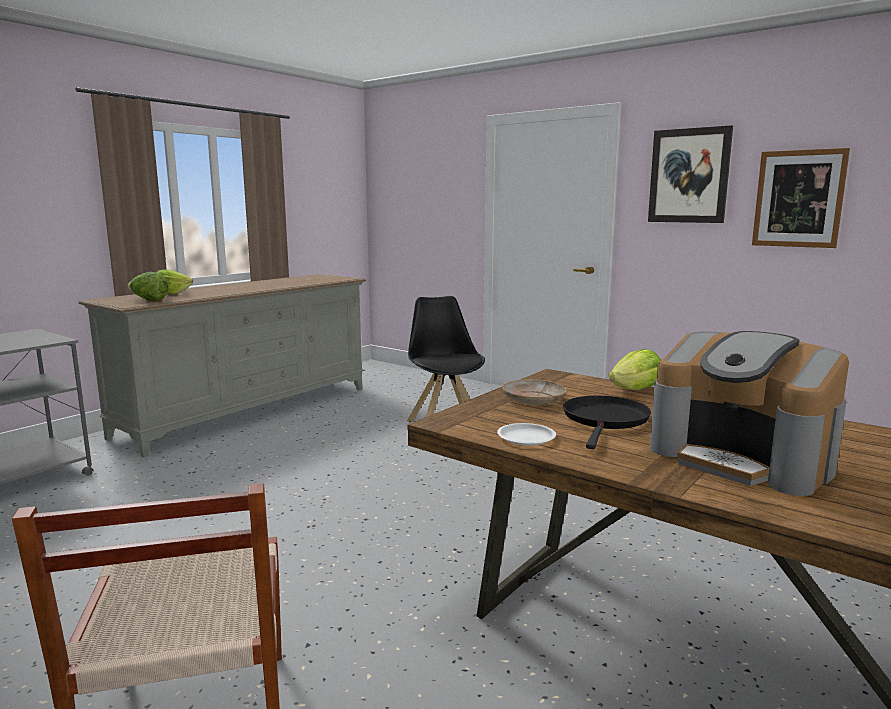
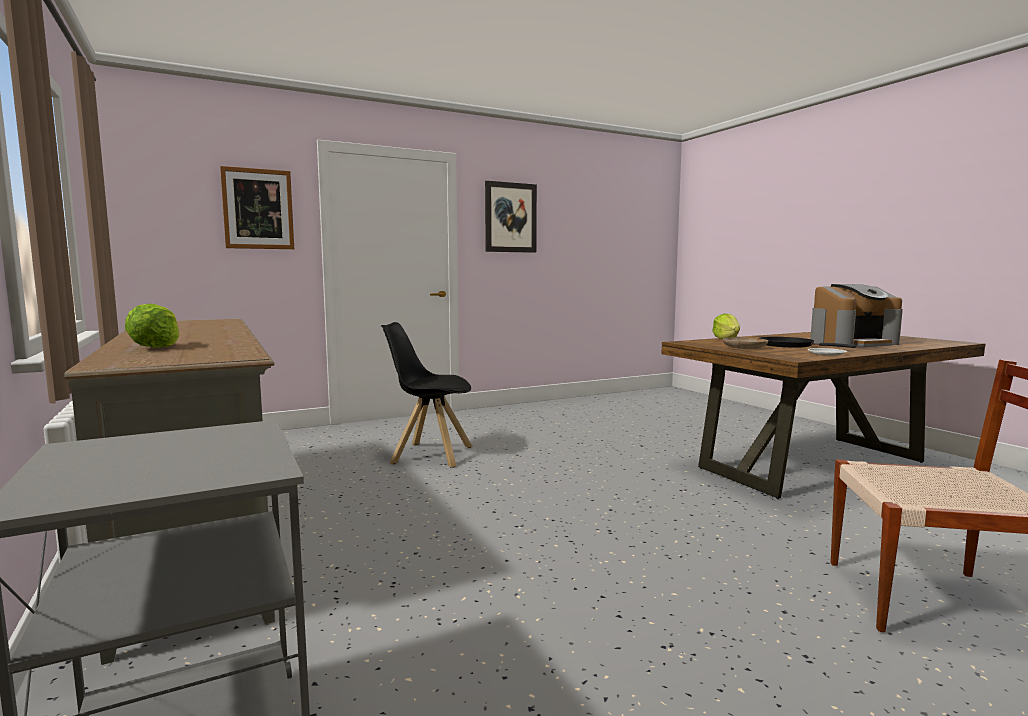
camera: 65 degrees left, 5 degrees down
(149, 300) = (213, 352): lettuce -> none
(798, 199) = (573, 237): picture -> picture (258, 209)

